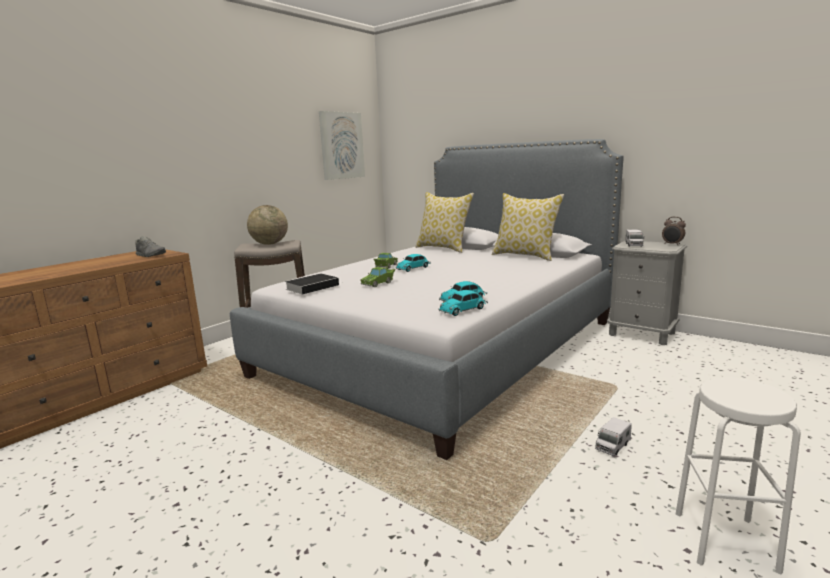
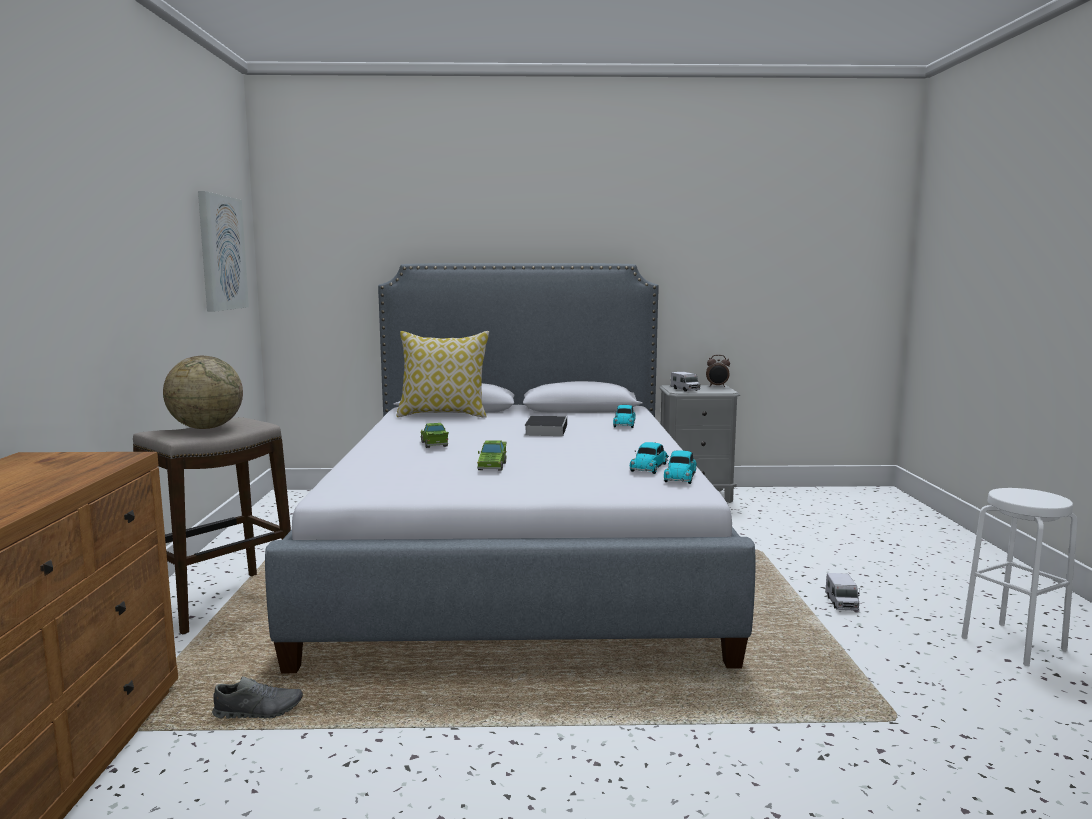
camera: 40 degrees left, 5 degrees down
(151, 255) = (79, 464): grey shoe -> grey shoe (258, 711)
(313, 287) = (414, 482): book -> book (546, 430)
(414, 268) = (483, 442): toy car -> toy car (624, 424)
(525, 256) = (575, 413): pillow -> none

